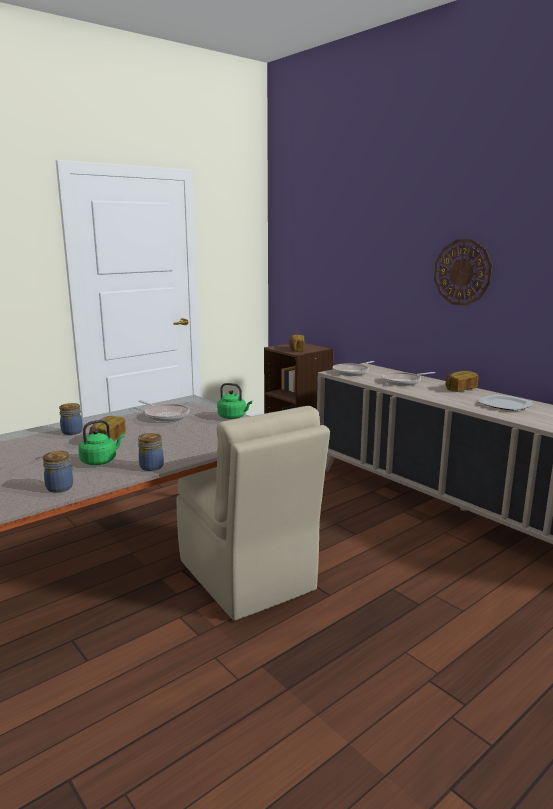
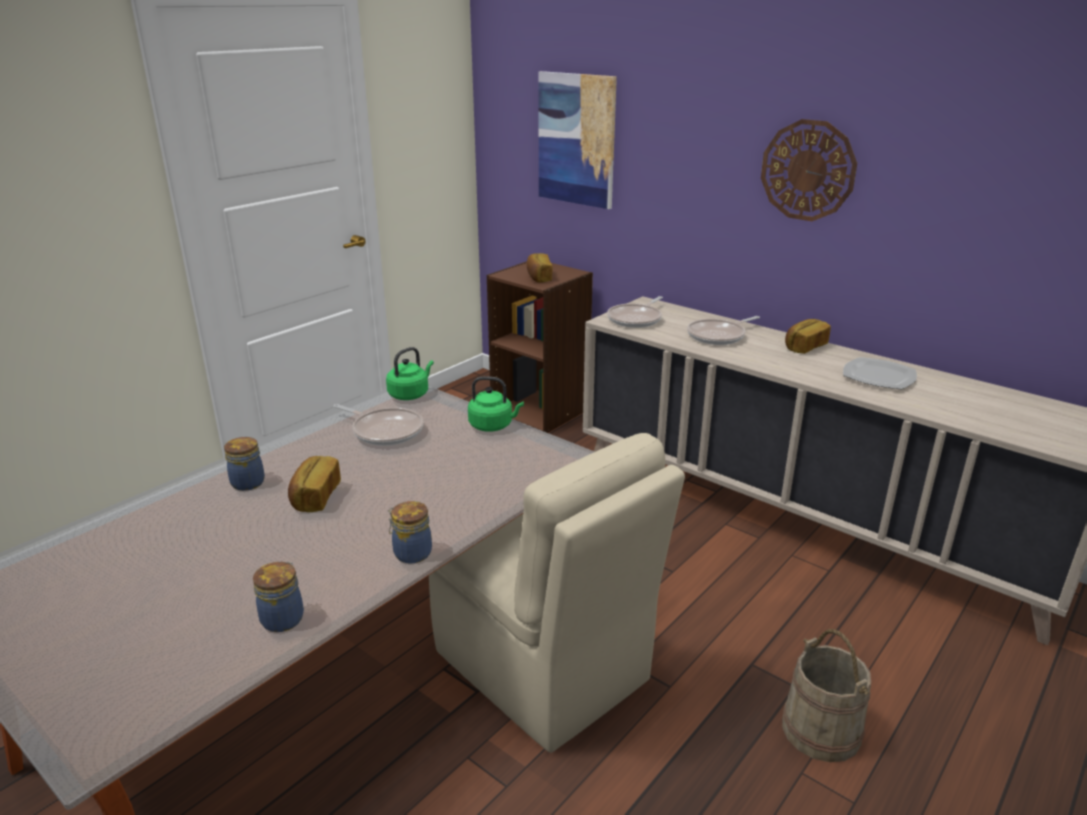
camera: 10 degrees left, 10 degrees up
(100, 461) = (324, 548): green kettle -> green kettle (410, 394)
(325, 263) = (576, 139): none -> picture
(429, 630) = (821, 730): none -> beige bucket

